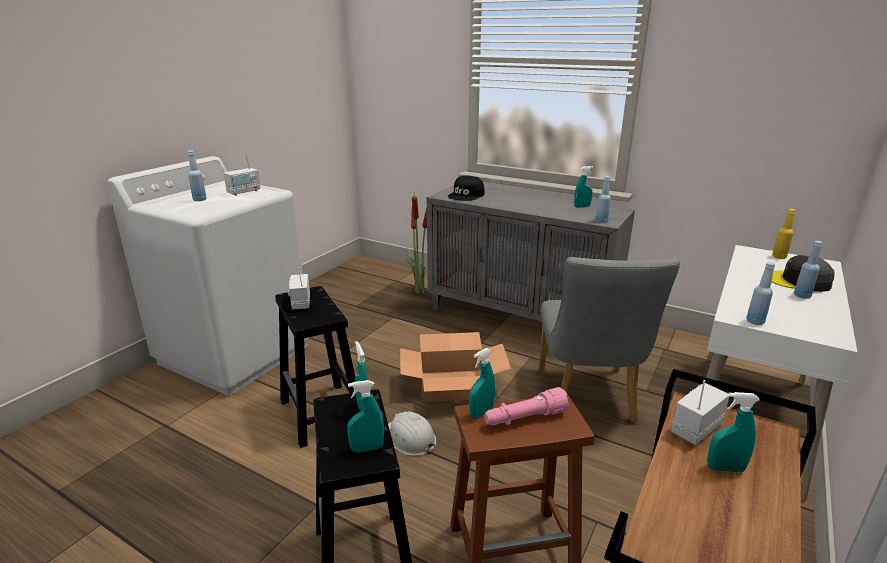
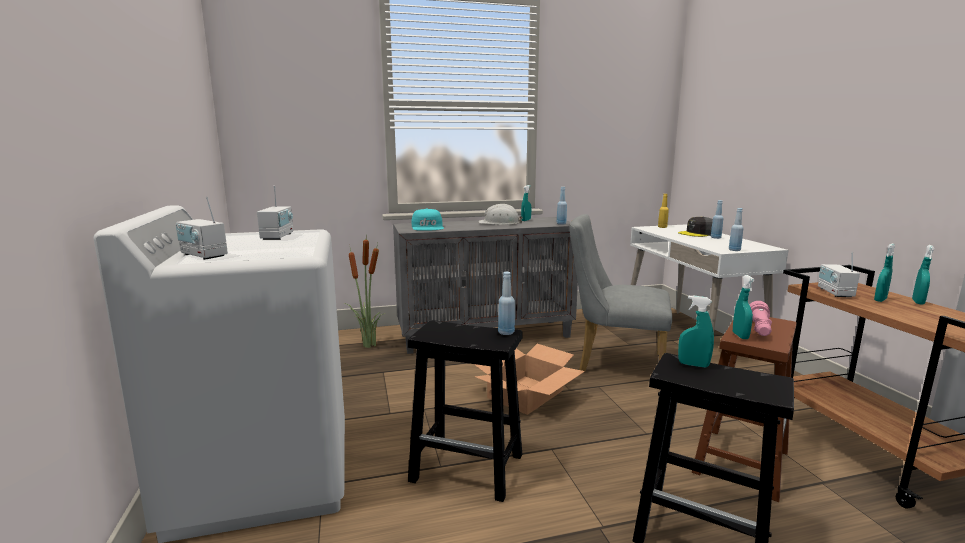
camera: 45 degrees left, 10 degrees down
(200, 200) = (247, 248): blue bottle -> blue bottle (506, 332)
(300, 303) = (451, 334): radio -> radio (203, 255)
(367, 448) = (755, 379): turquoise spray bottle -> turquoise spray bottle (918, 302)
(409, 438) = (566, 442): white hard hat -> white hard hat (499, 223)
(466, 195) = (428, 227): black cap -> turquoise cap
(587, 399) = (613, 363): grey chair -> grey chair turned 150 degrees clockwise

